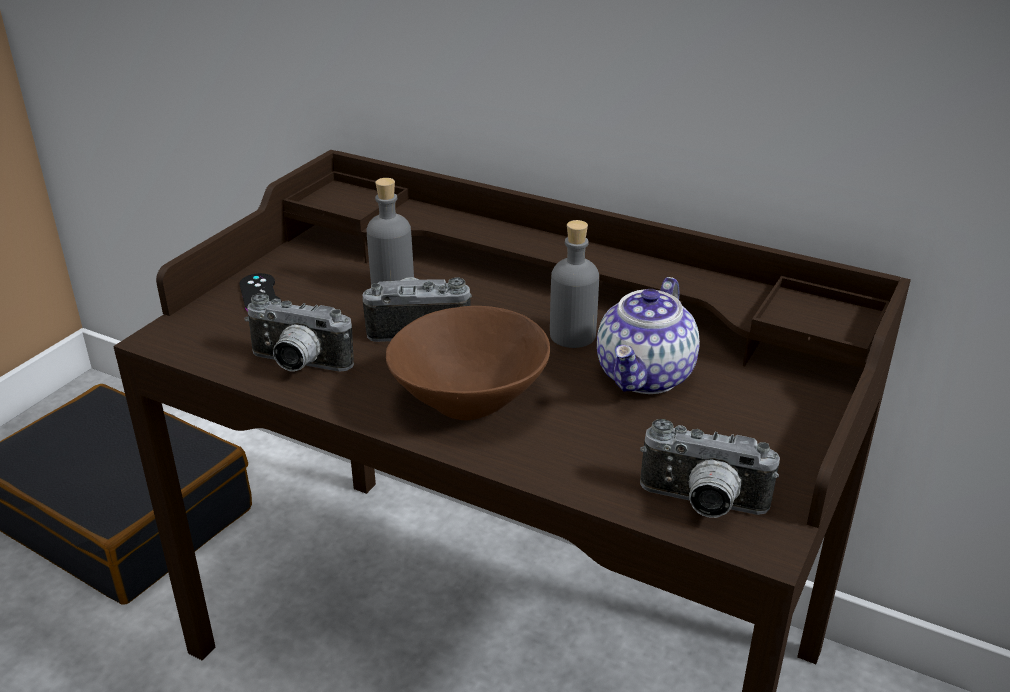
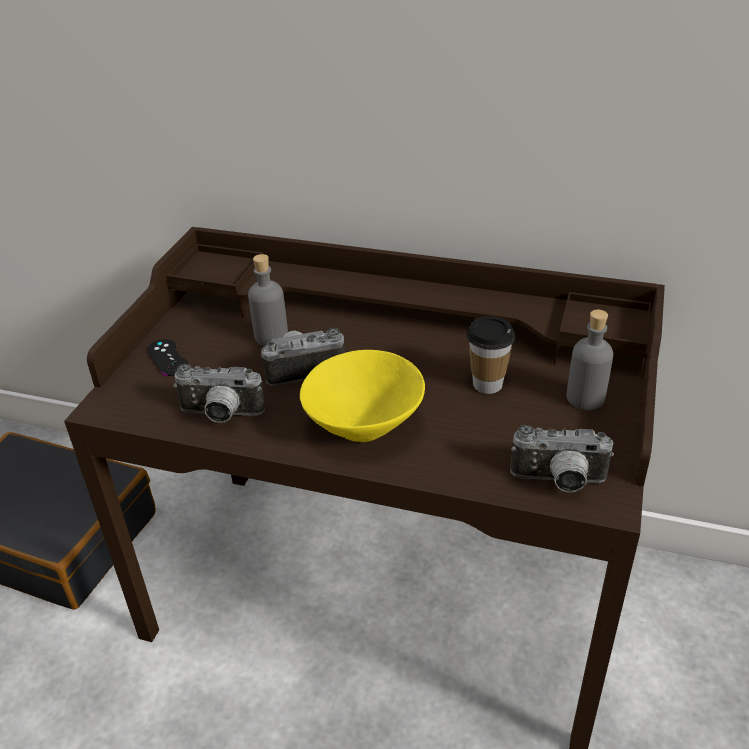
camera: 10 degrees left, 5 degrees up
(467, 402) = (362, 426): brown bowl -> yellow bowl
(572, 335) = (422, 358): grey bottle -> grey bottle (585, 398)
(646, 376) = (487, 384): teapot -> cup

